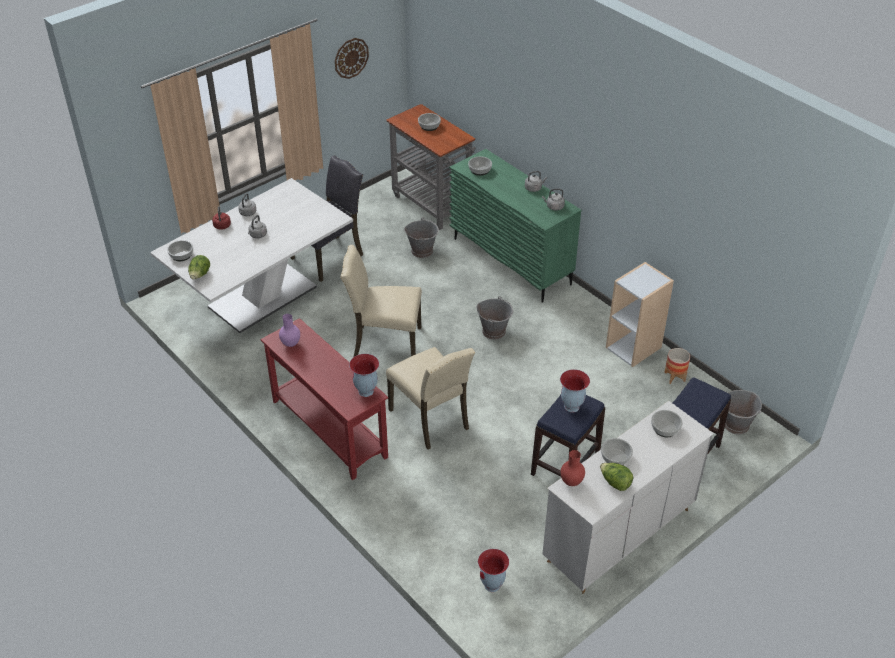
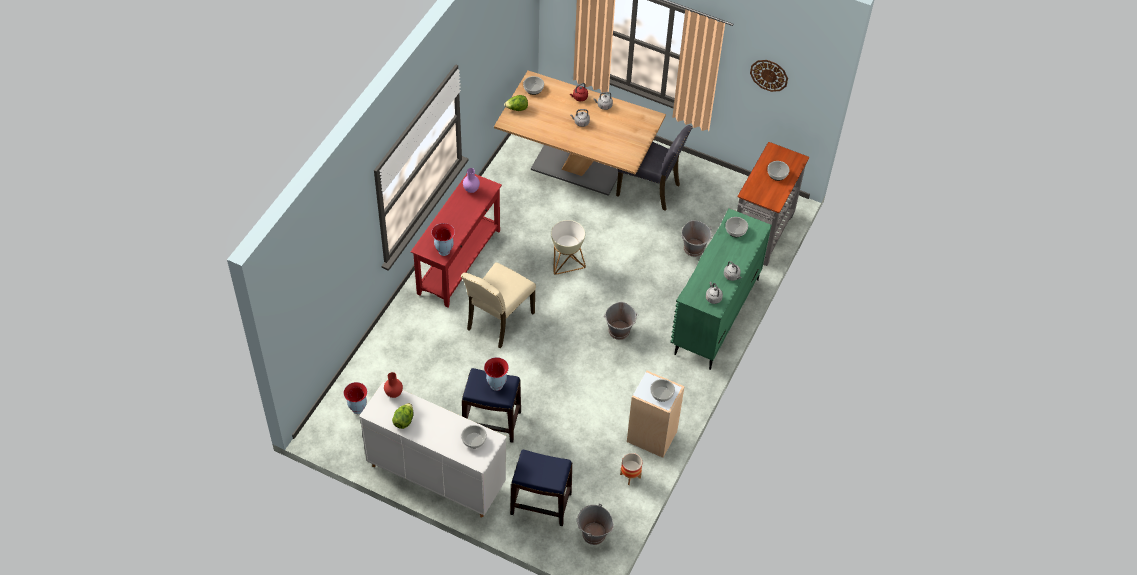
camera: 65 degrees right, 10 degrees up
(262, 297) = (578, 167): white dining table -> brown dining table
(385, 343) = (567, 263): beige chair -> planter
(615, 457) = (429, 415): bowl -> bowl (661, 394)

